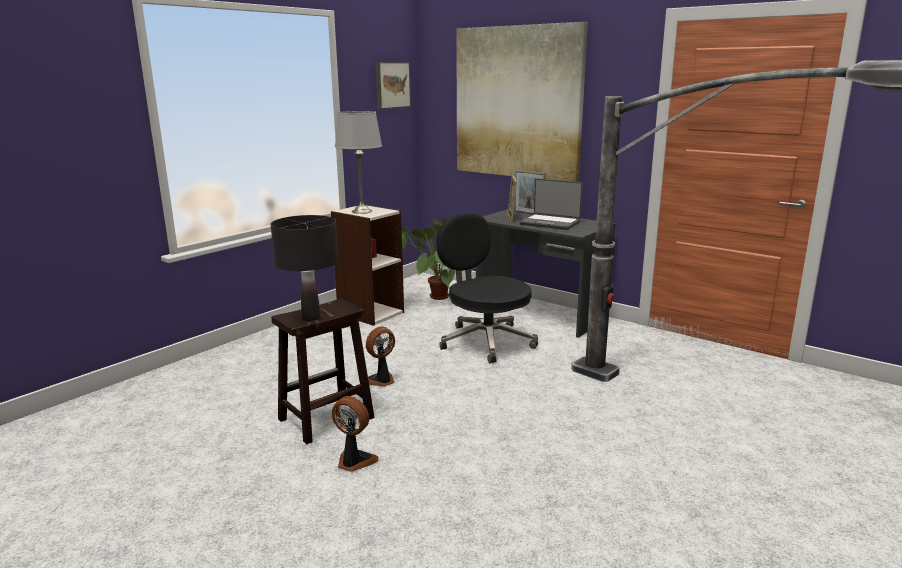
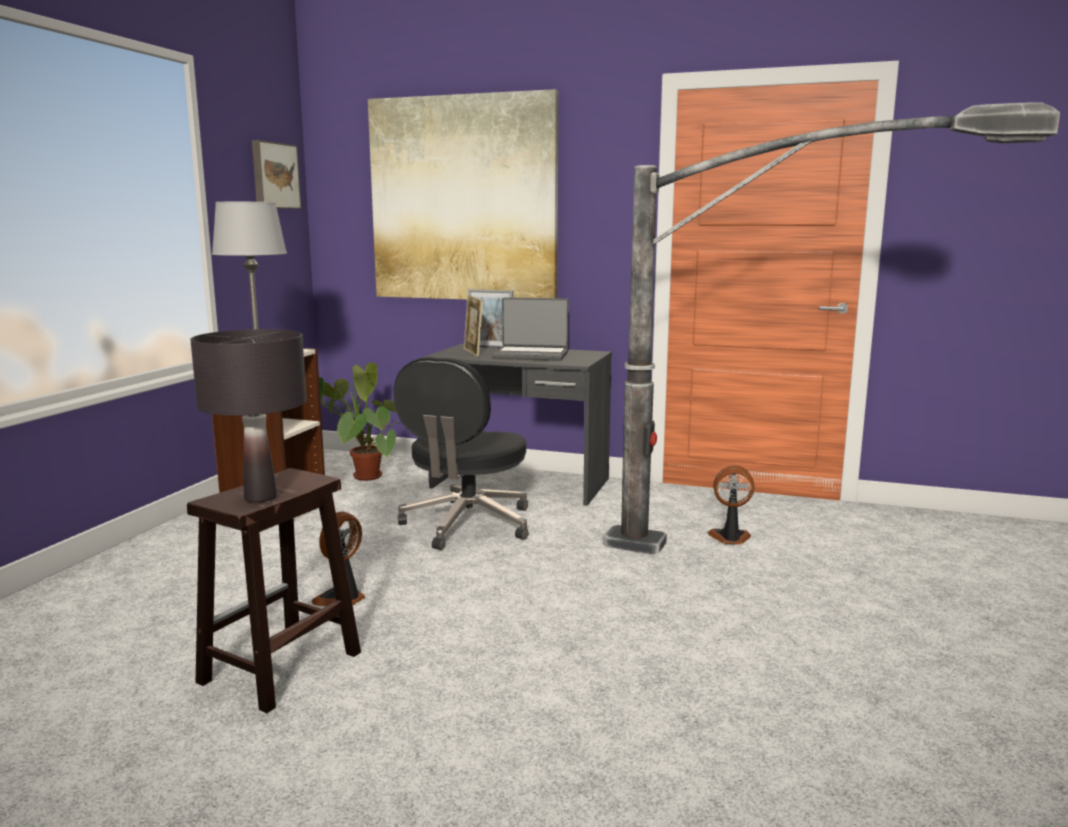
camera: 20 degrees left, 5 degrees down
(354, 461) = (363, 724): fan -> fan (730, 538)
(485, 341) = (467, 525): black office chair -> black office chair turned 105 degrees counterclockwise

